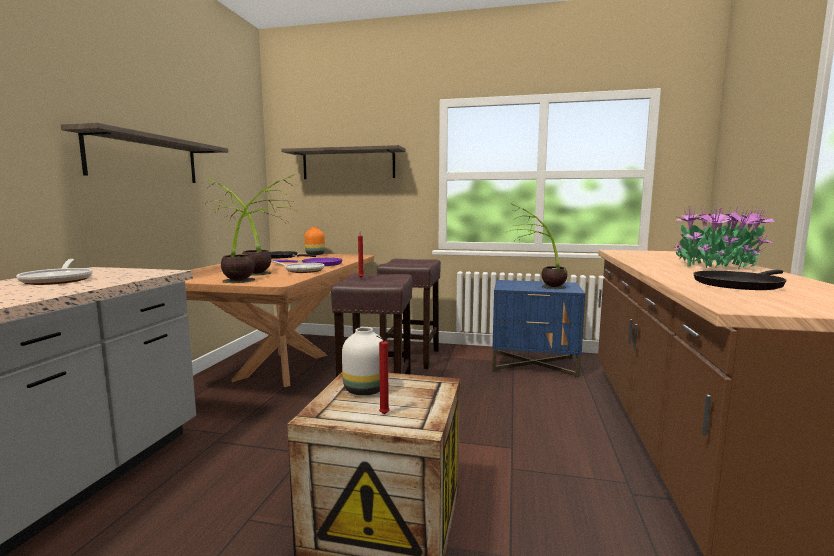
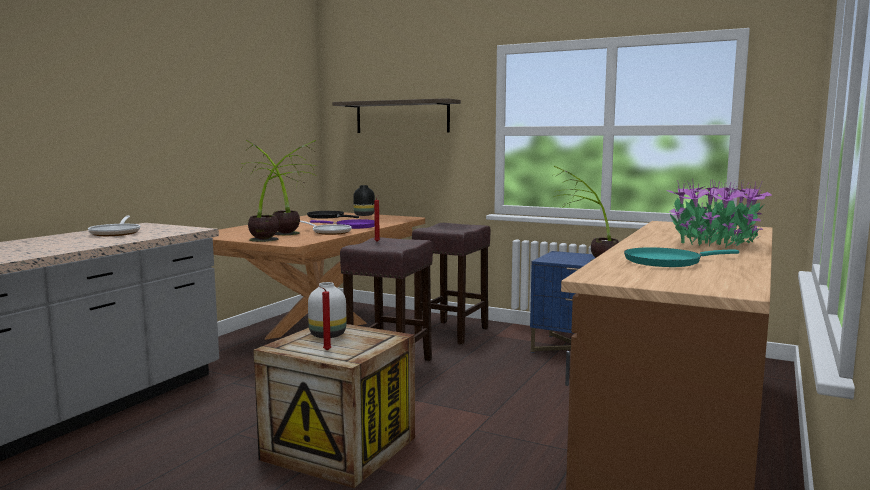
camera: 15 degrees right, 0 degrees up
(145, 159) = (194, 124): shelf -> none
(315, 254) = (364, 215): orange vase -> black vase
(739, 284) = (666, 261): black frying pan -> turquoise frying pan

